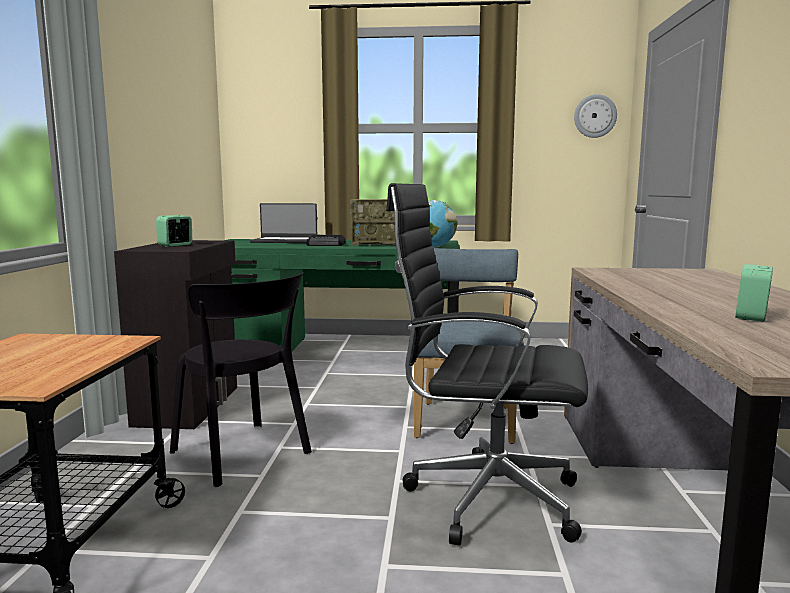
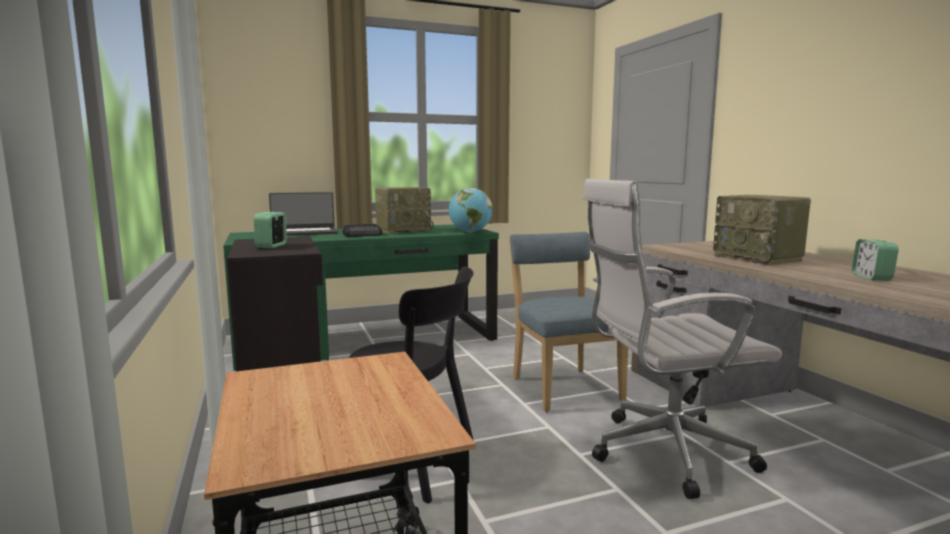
camera: 25 degrees left, 0 degrees up
(484, 498) = (662, 453): black office chair -> white office chair
(595, 116) = (567, 114): wall clock -> none
(672, 288) = (759, 258): none -> radio

